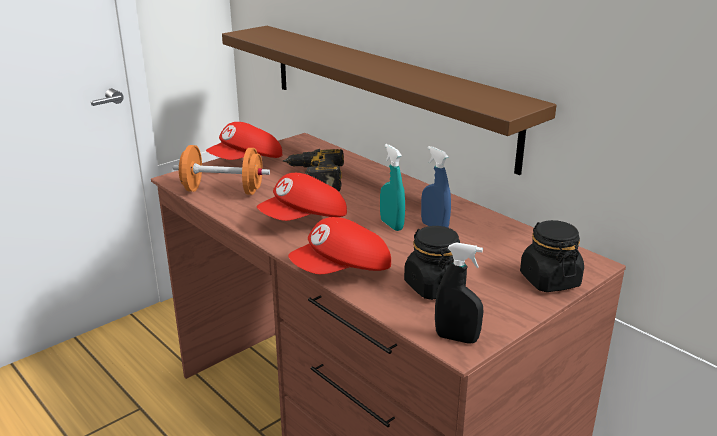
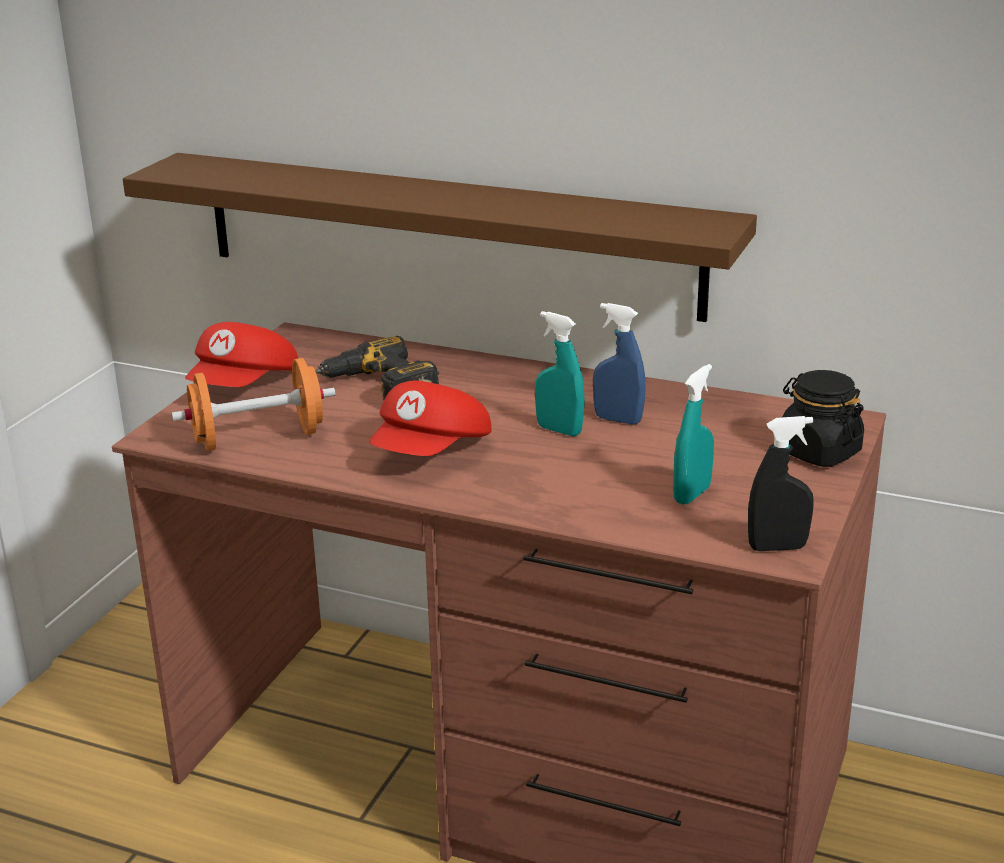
camera: 25 degrees left, 0 degrees up
(343, 271) = (559, 506): red cap -> none
(434, 286) = (692, 495): black jar -> turquoise spray bottle

